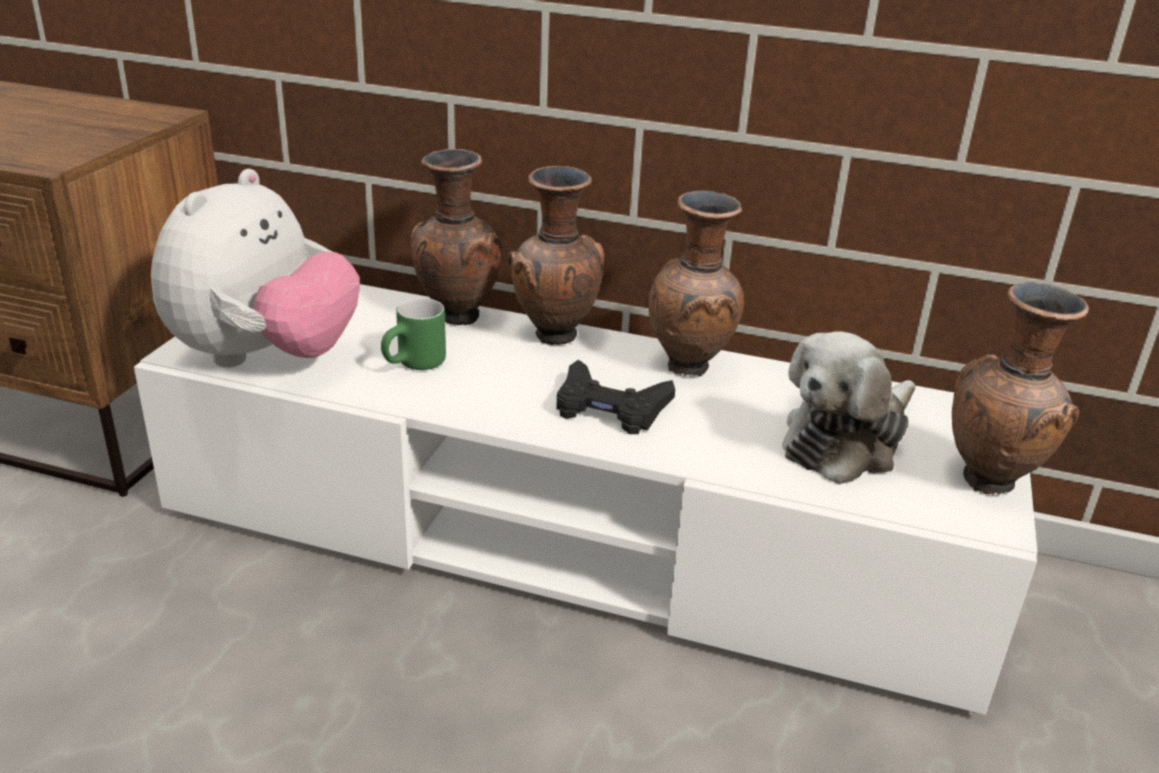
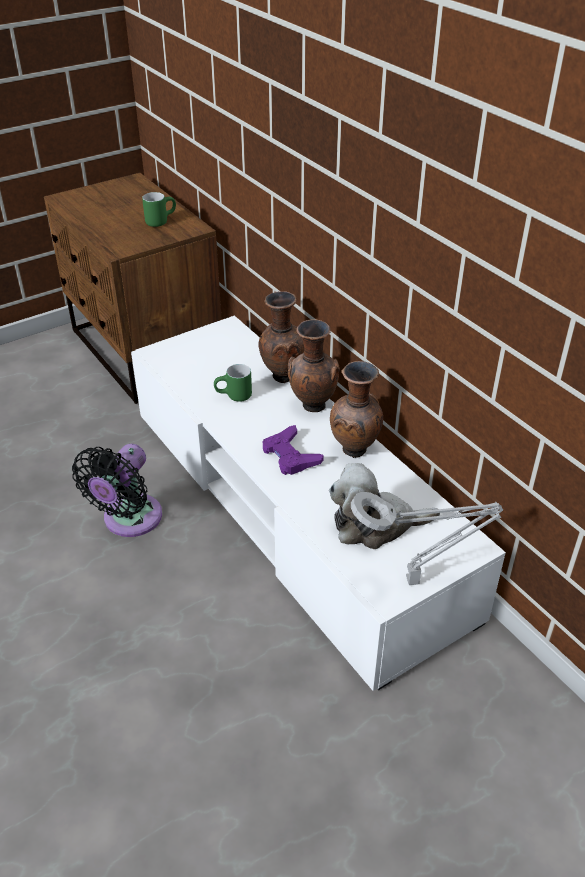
camera: 40 degrees right, 10 degrees up
(79, 116) = (160, 221): none -> green mug
(264, 358) = (180, 367): plush toy -> none
(311, 684) = (129, 520): none -> black fan
(610, 408) = (290, 456): black game controller -> purple game controller
(992, 483) = (417, 580): brown vase -> grey table lamp

